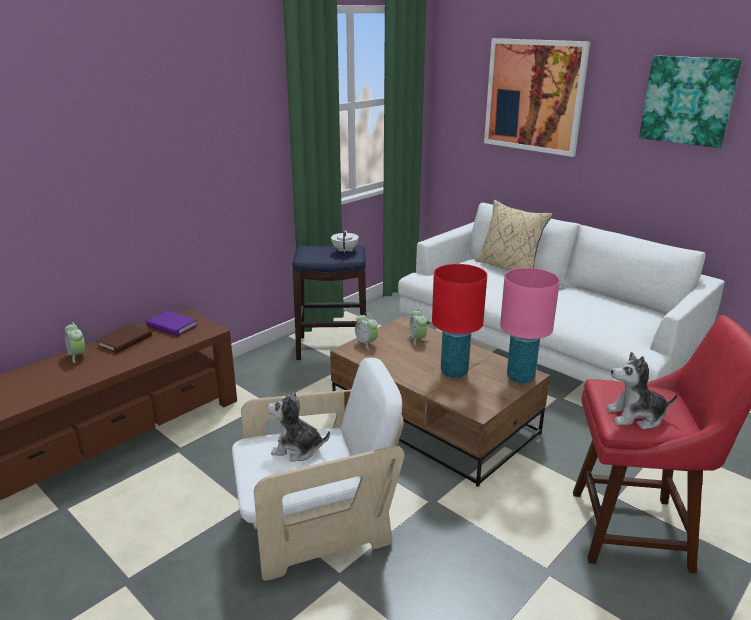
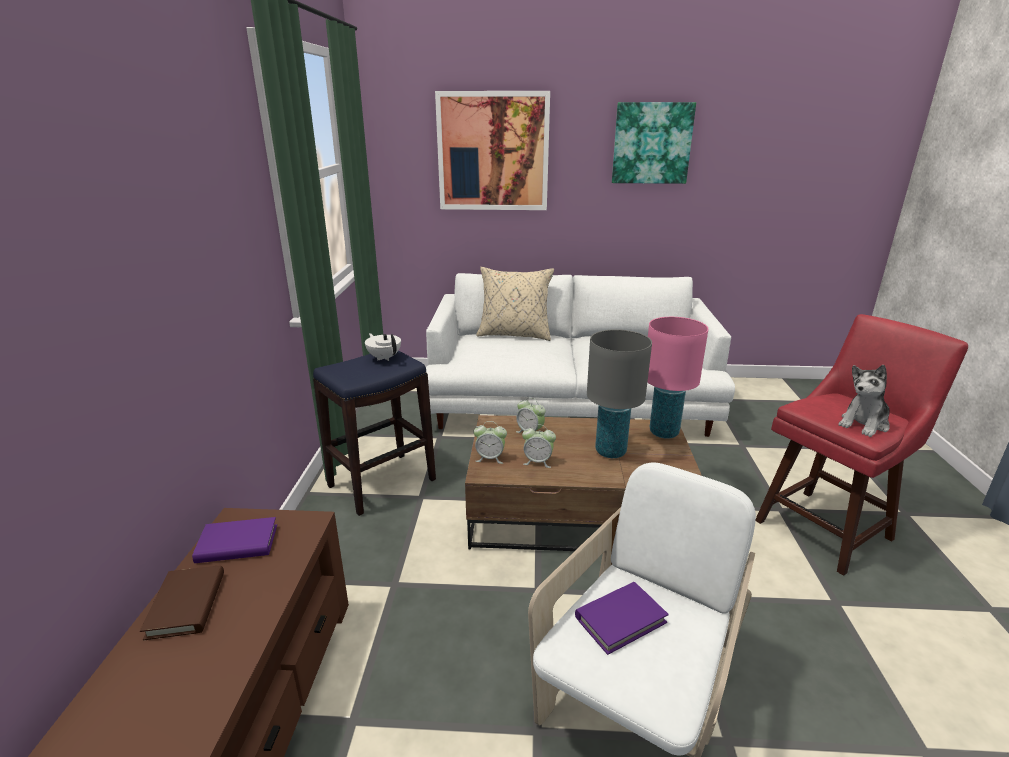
camera: 40 degrees left, 0 degrees up
(77, 356) = (127, 677): alarm clock -> alarm clock (538, 461)
(297, 449) = (620, 619): plush toy -> purple book
(454, 372) = (610, 451): red table lamp -> grey table lamp

